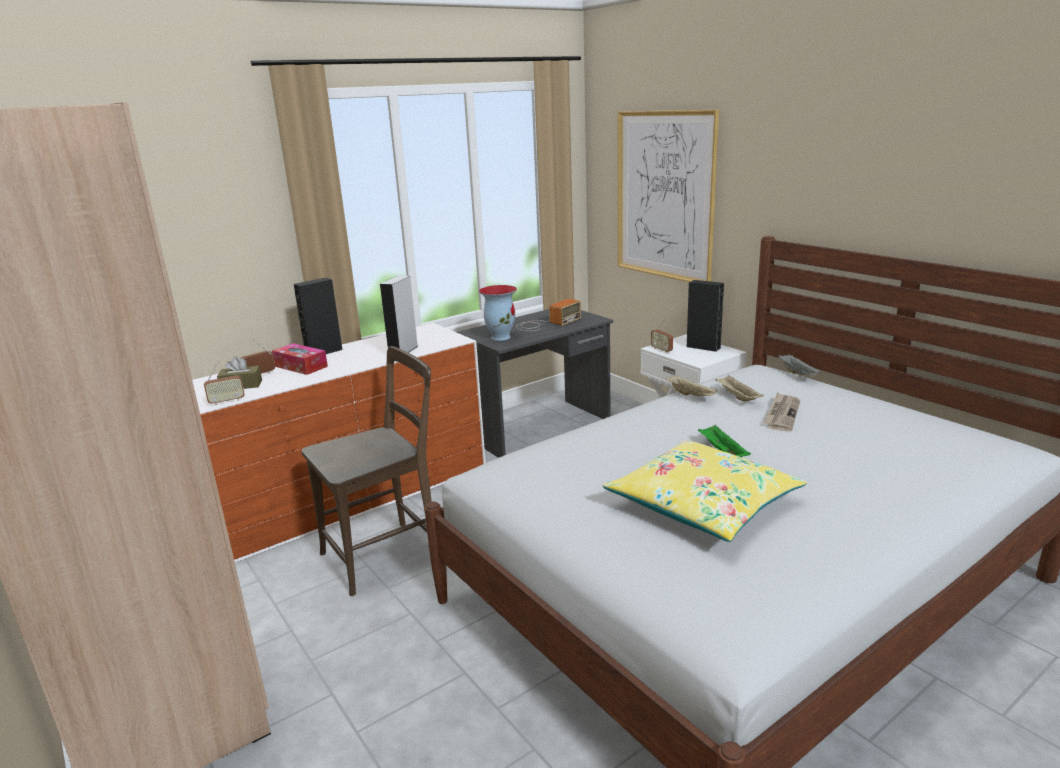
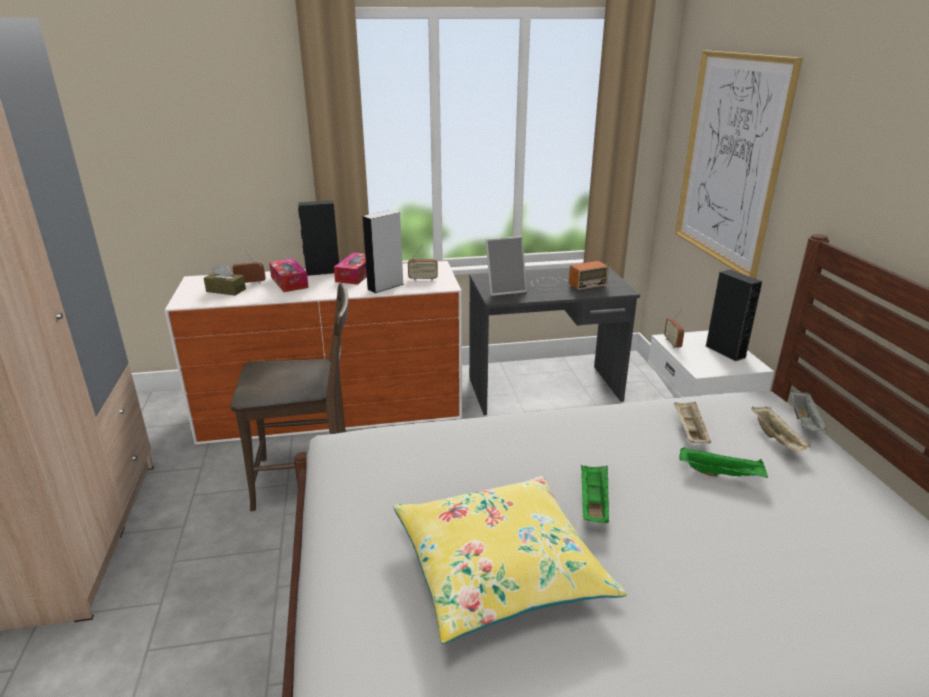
camera: 25 degrees right, 5 degrees up
(227, 401) = (198, 304): radio -> radio (423, 279)
(362, 348) = (356, 275): none -> tissue box
(501, 337) = (505, 289): vase -> picture frame
(691, 395) = (637, 413): beige tray -> beige tray (777, 439)
(782, 414) = (721, 474): newspaper -> green tray

